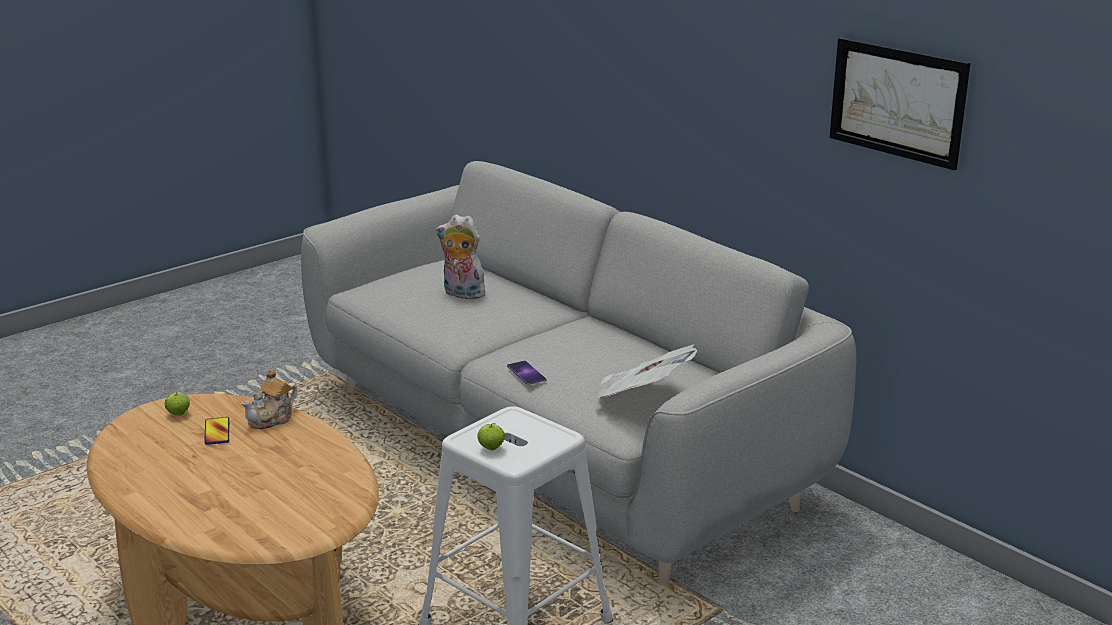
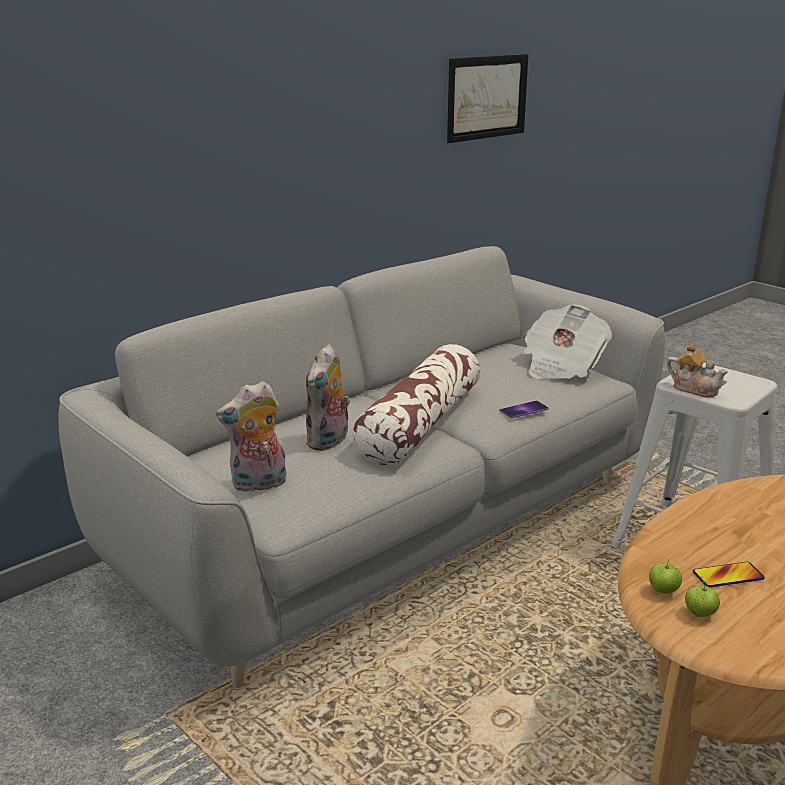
camera: 90 degrees left, 0 degrees up
(272, 419) = (676, 541): teapot -> teapot (694, 389)
(398, 277) = (258, 485): none -> plush toy
(491, 448) = (742, 389): apple -> apple (663, 591)
(498, 329) = (420, 424): none -> pillow

